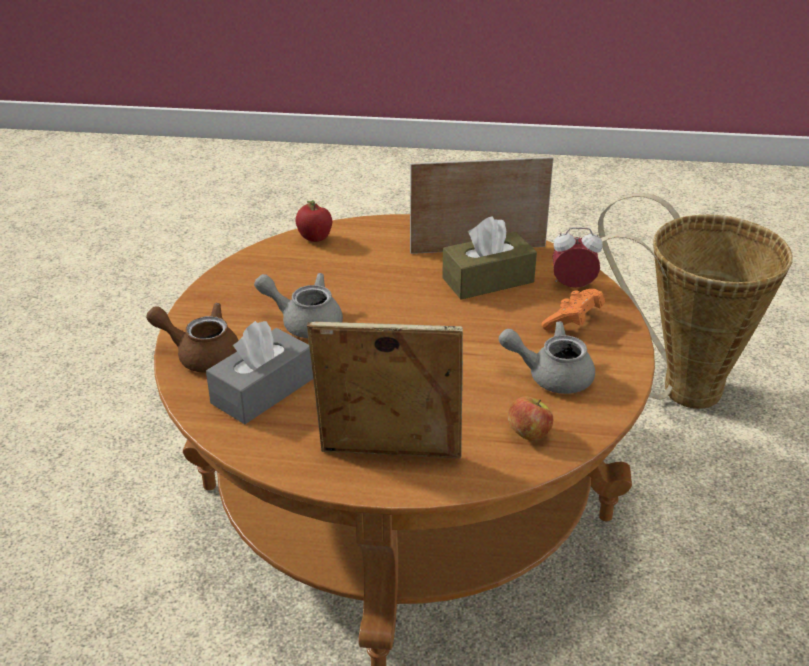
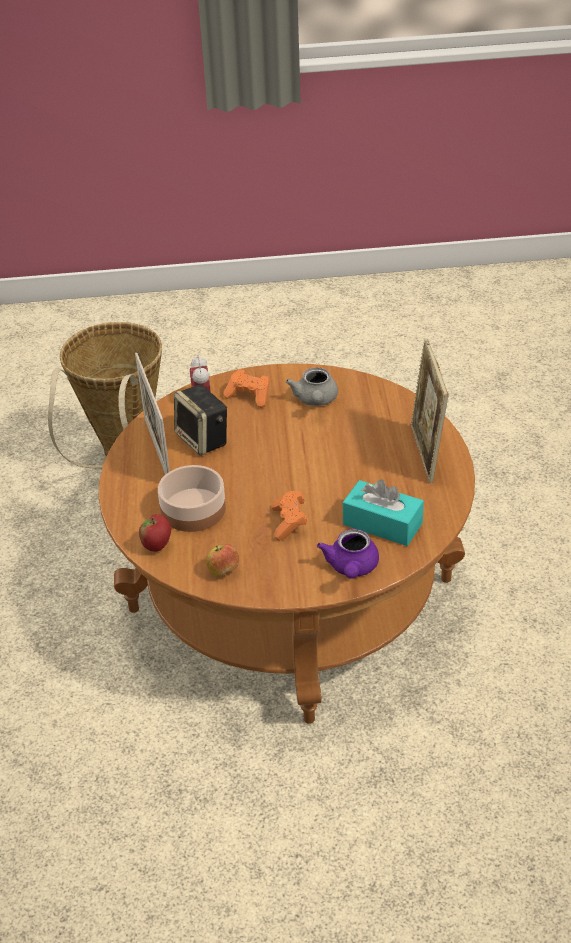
camera: 100 degrees left, 5 degrees up
(201, 355) = (351, 568): brown teapot -> purple teapot
(262, 391) = (382, 524): grey tissue box -> turquoise tissue box
(304, 322) = (289, 523): grey teapot -> orange game controller
(361, 264) = (194, 509): none -> bowl
(488, 280) = (203, 440): brown tissue box -> speaker
(528, 434) = (379, 403): apple -> apple (223, 571)

